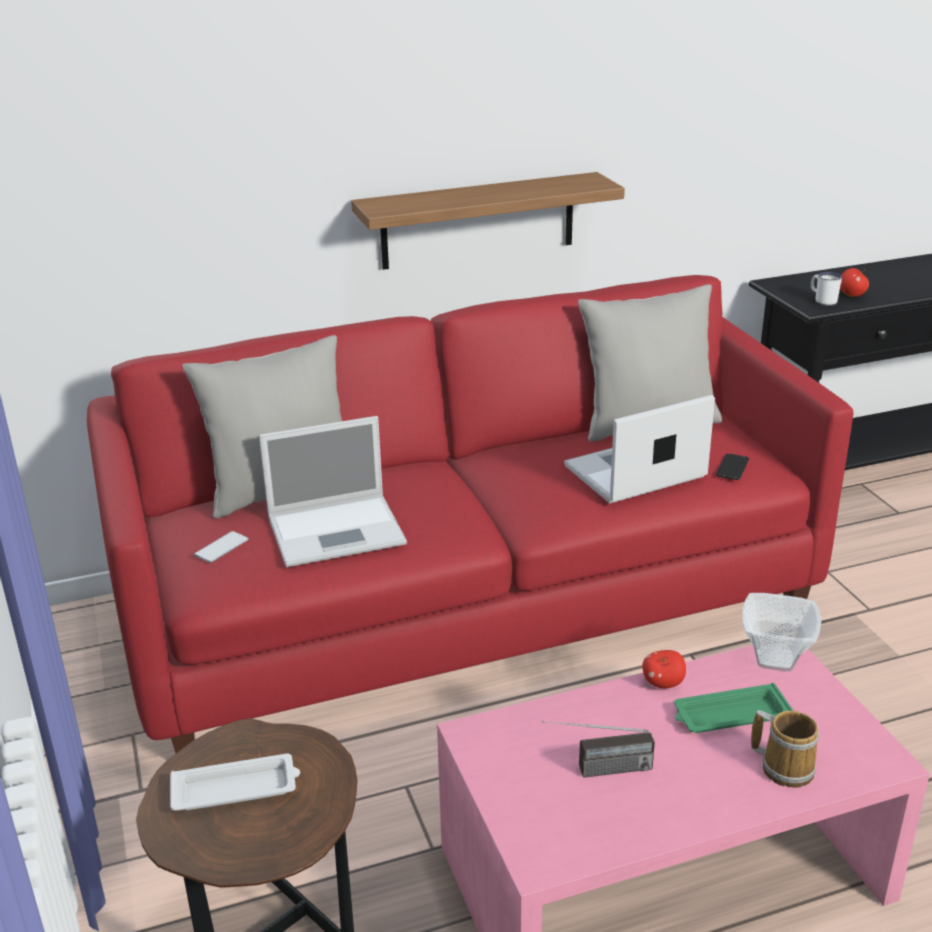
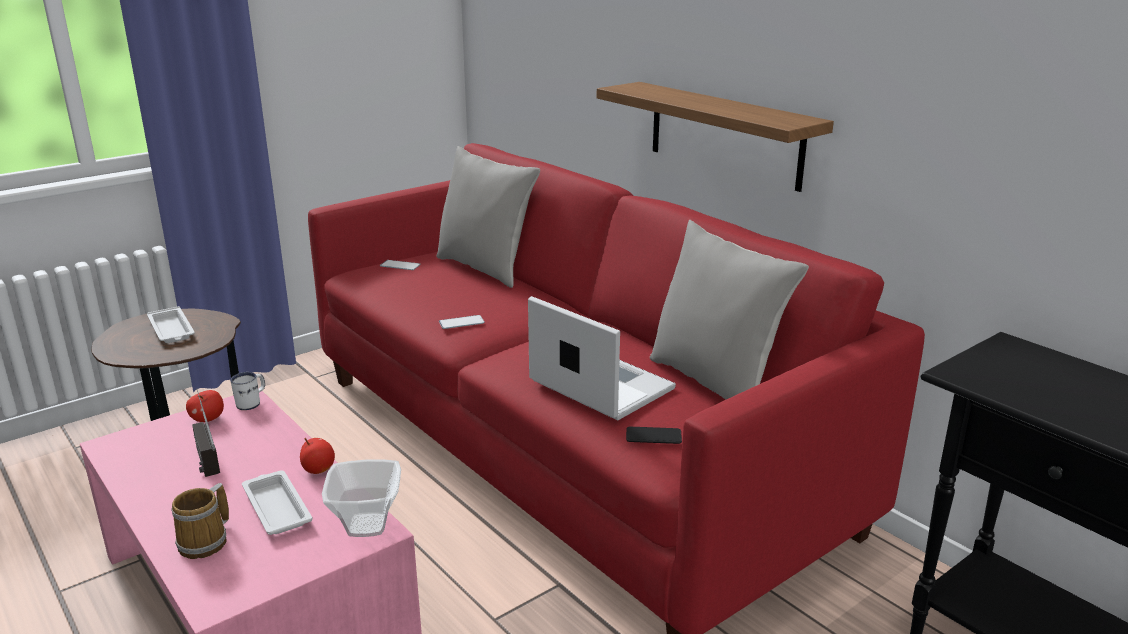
camera: 70 degrees right, 5 degrees down
(338, 530) = (437, 292): laptop -> none
(439, 526) = (461, 322): none -> phone
(729, 715) = (276, 507): green tray -> white tray
(822, 301) = (990, 377): white mug -> white mug (252, 403)
(851, 295) = (1043, 395): apple -> apple (207, 419)

